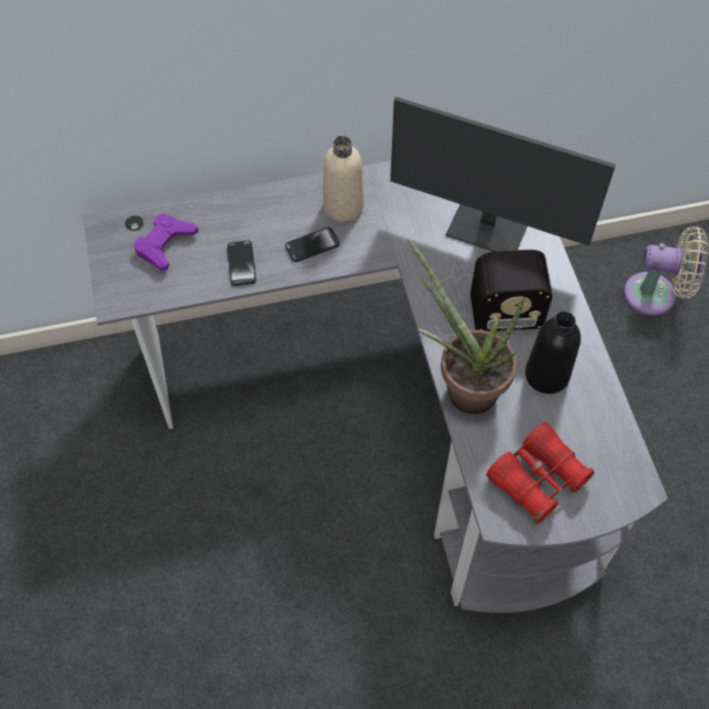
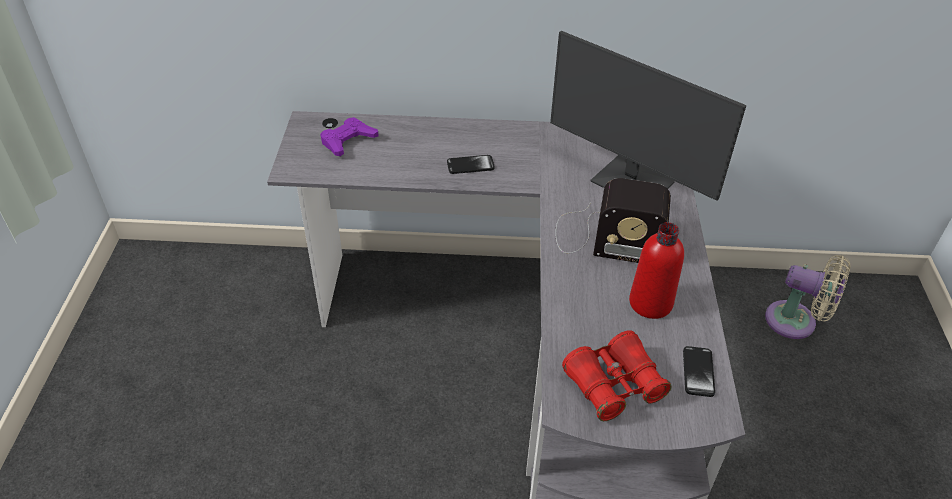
camera: 15 degrees right, 15 degrees down
(241, 264) = (405, 166): phone -> phone (698, 372)
(343, 206) = (508, 144): beige bottle -> none
(462, 386) = (566, 294): potted plant -> none
(547, 375) = (650, 303): black bottle -> red bottle

